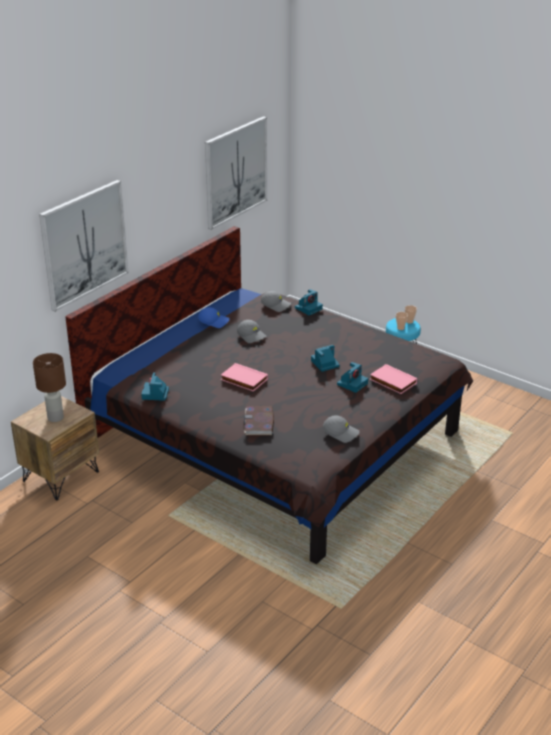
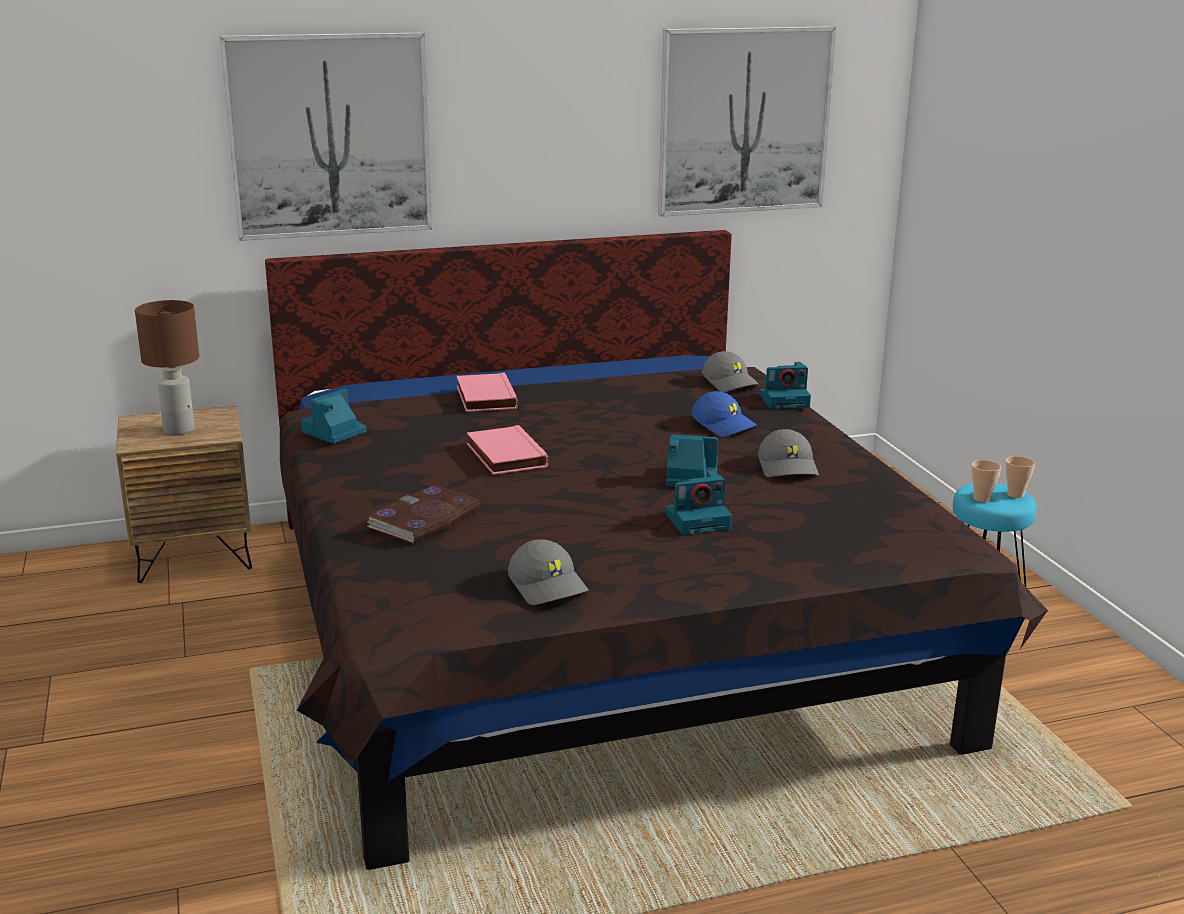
camera: 35 degrees right, 10 degrees down
(214, 321) = (589, 375): blue cap -> blue cap (724, 425)
(252, 335) = (621, 407): grey cap -> grey cap (788, 467)
(392, 381) = (788, 542): pink book -> pink book (484, 397)

